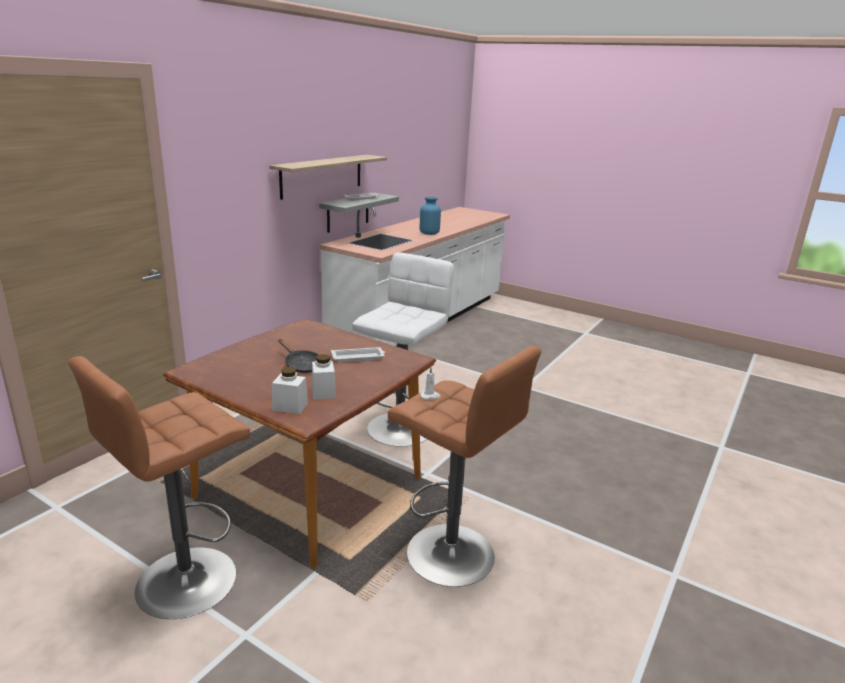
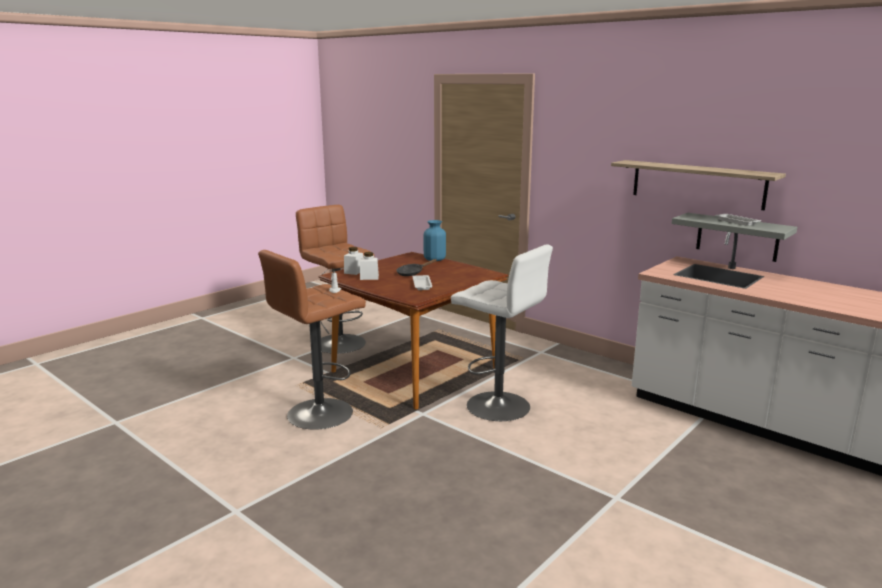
camera: 100 degrees right, 5 degrees down
(429, 233) = (799, 296): blue vase -> blue vase (434, 259)

